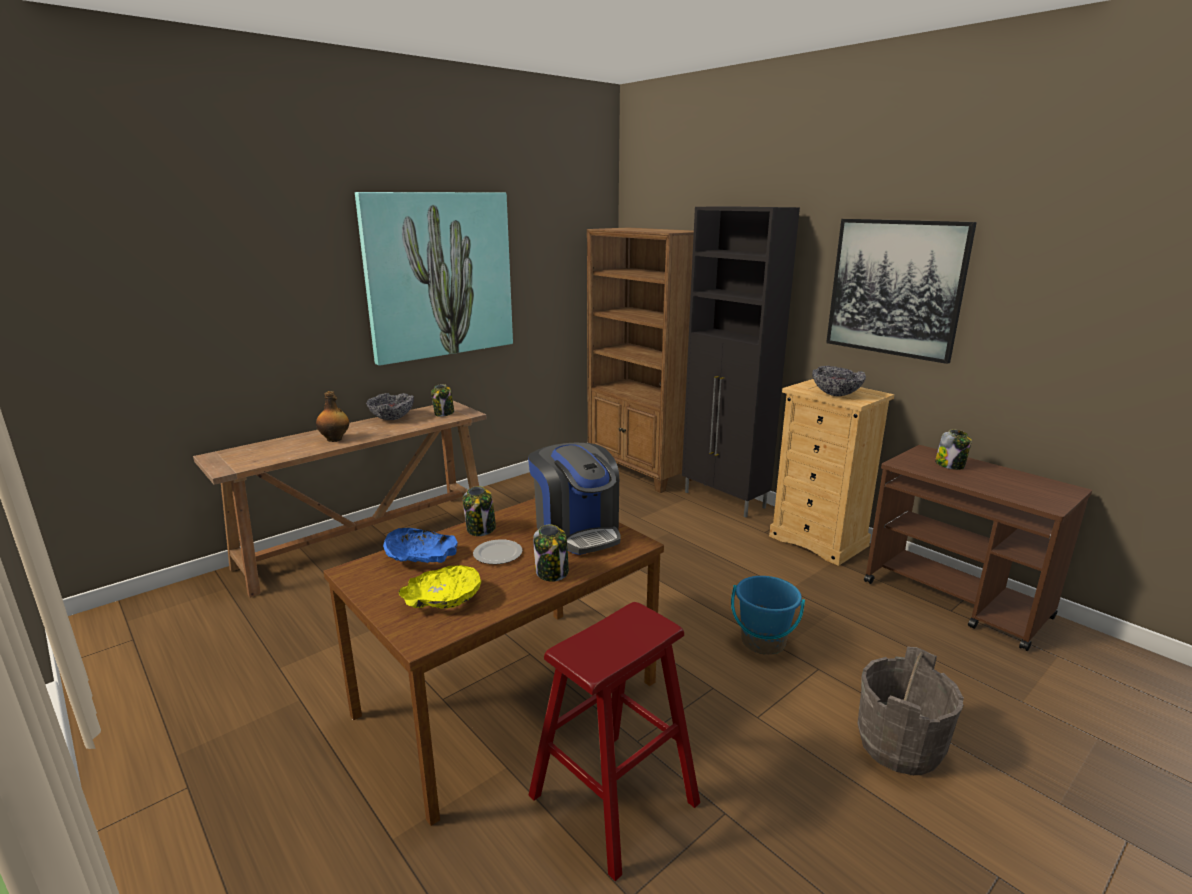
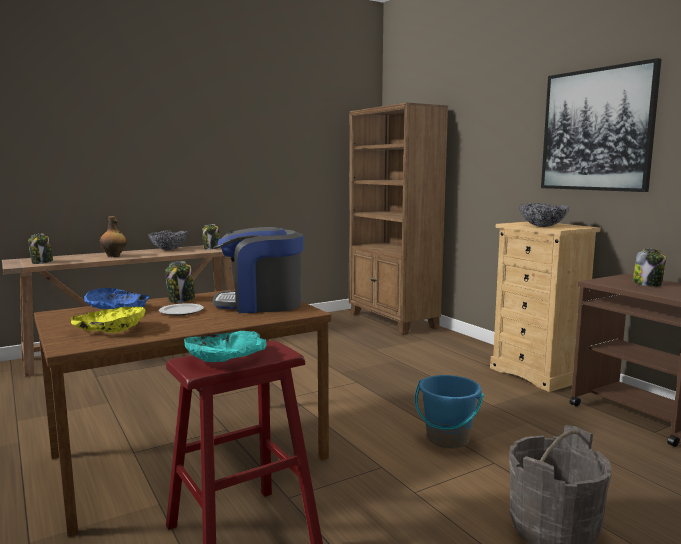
camera: 10 degrees right, 10 degrees down
(439, 275) = (219, 139): picture -> none
(552, 572) = (217, 322): jar -> jar (42, 262)
(577, 531) = (260, 304): coffee machine -> coffee machine turned 105 degrees clockwise
(607, 642) = (226, 358): none -> turquoise bowl
(724, 500) = (459, 342): black cabinet -> none

